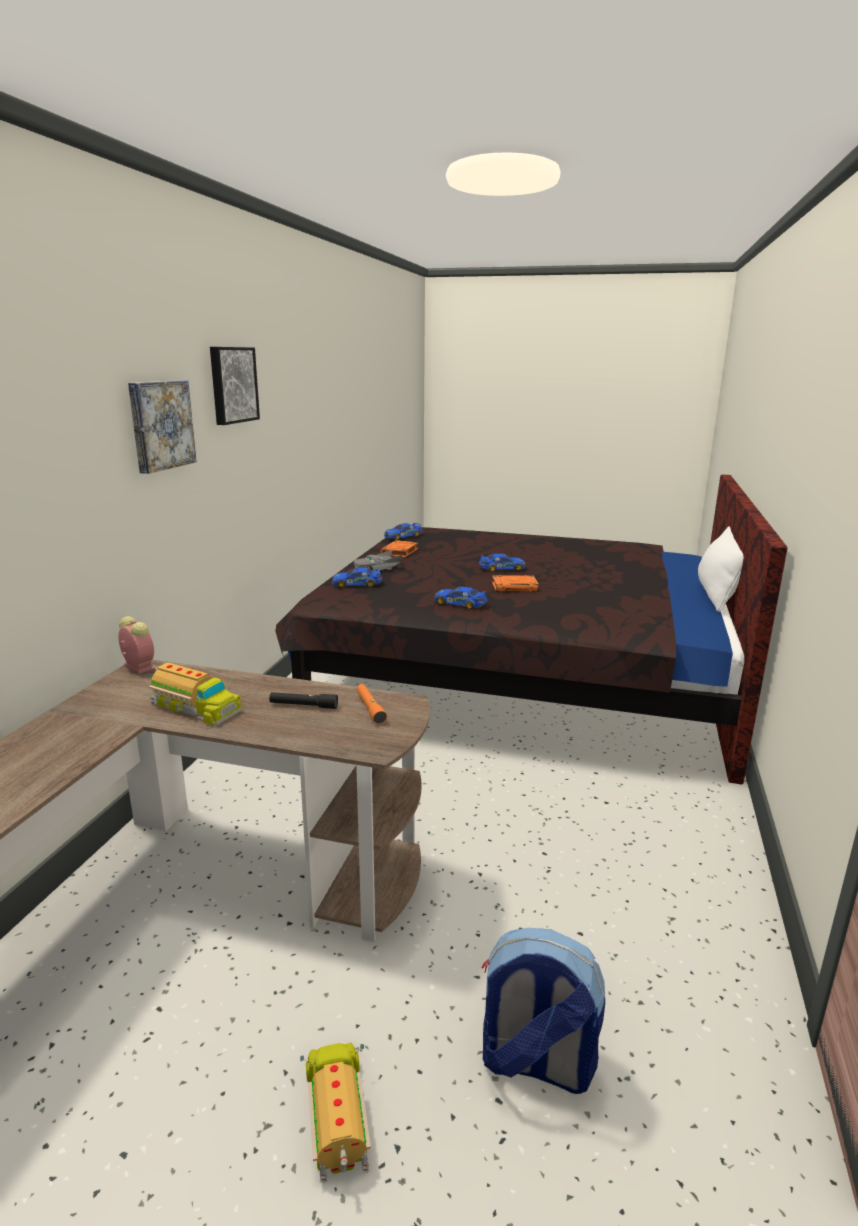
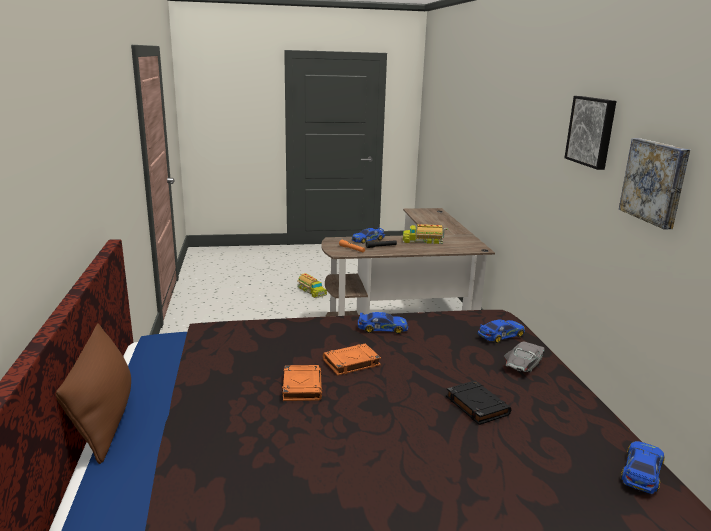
camera: 155 degrees right, 0 degrees up
(137, 666) = (481, 248): alarm clock -> none
(160, 425) = (538, 141): picture -> picture (655, 182)
(399, 552) = (561, 411): orange book -> orange book (302, 386)
(449, 559) = (476, 405): none -> black book
(502, 568) = (392, 398): toy car -> toy car (368, 240)
(535, 1062) = (259, 306): backpack -> none
(717, 594) = (104, 416): white pillow -> brown pillow

